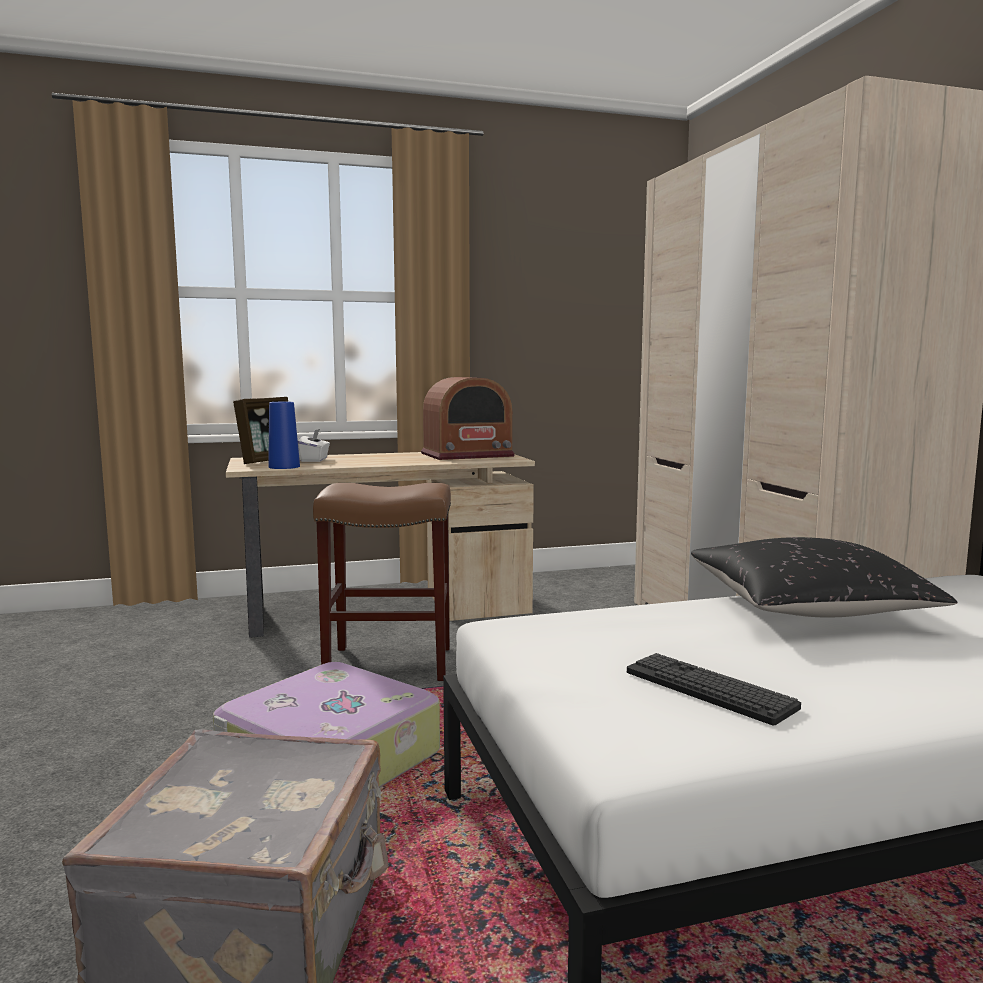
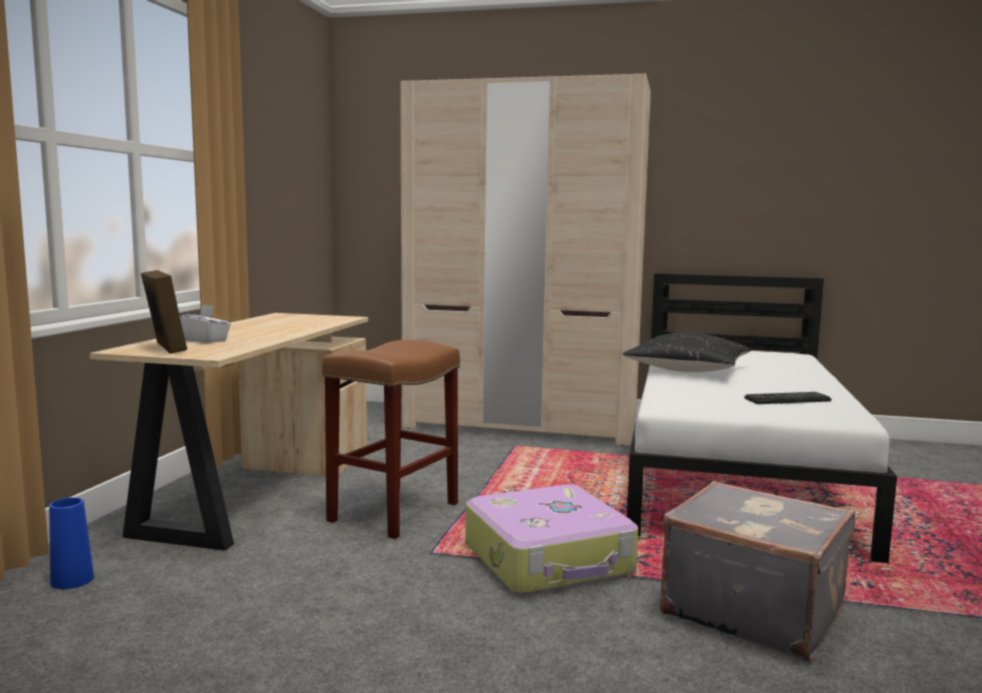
camera: 60 degrees left, 0 degrees up
(284, 467) = (233, 348): blue vase -> blue vase (72, 580)
(467, 455) = (291, 319): radio -> none

